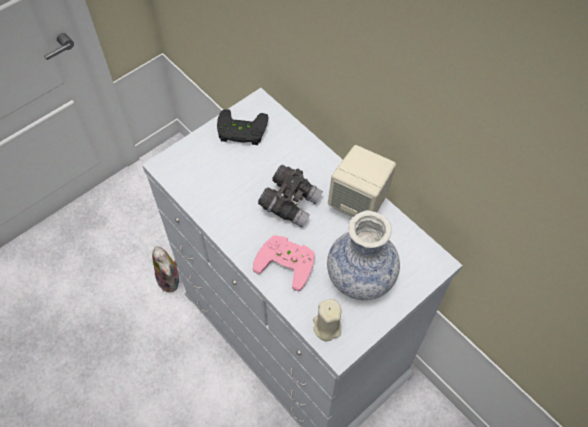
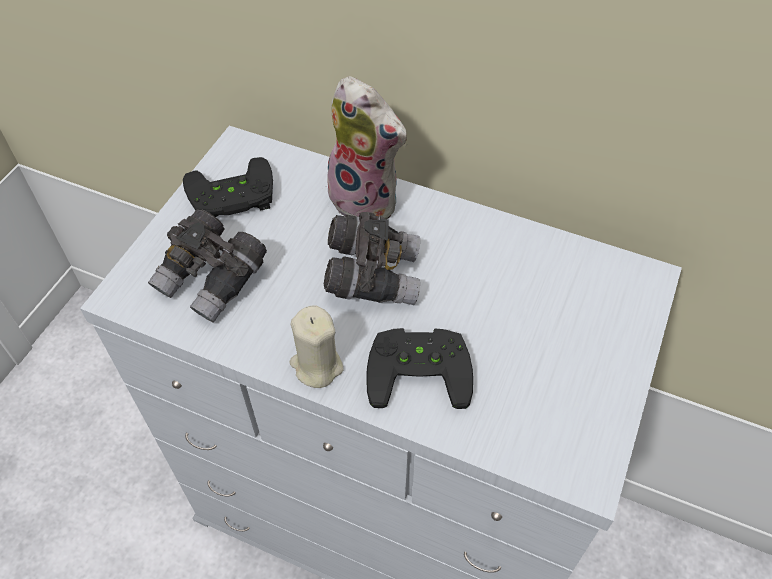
camera: 25 degrees left, 5 degrees down
(171, 280) = (161, 507): plush toy -> plush toy (368, 199)
(210, 174) = (213, 280): none -> grey binoculars
(287, 261) = (419, 367): pink game controller -> black game controller
(327, 327) = (545, 447): beige candle -> beige candle (316, 366)
(359, 203) = (478, 236): beige speaker -> none
(360, 276) = (548, 344): vase -> none

